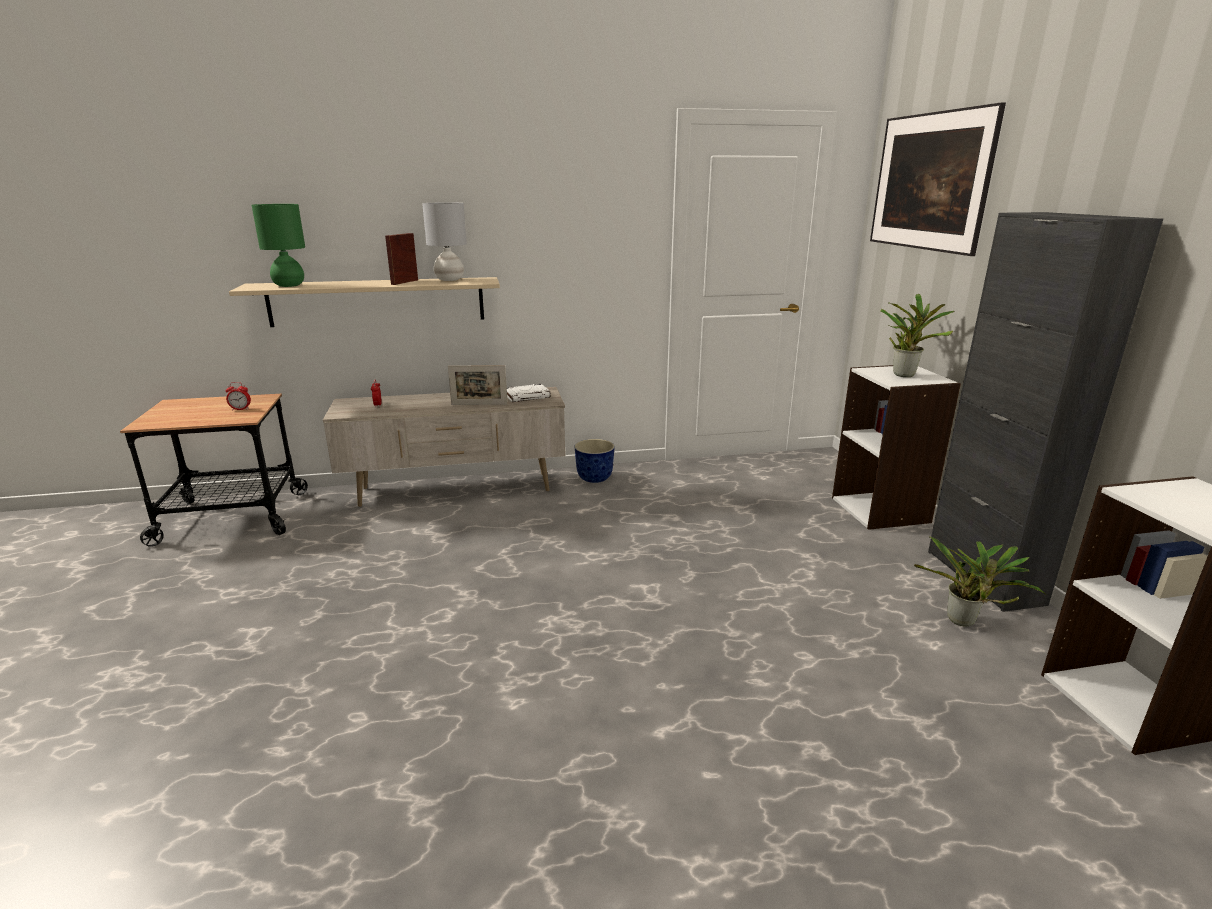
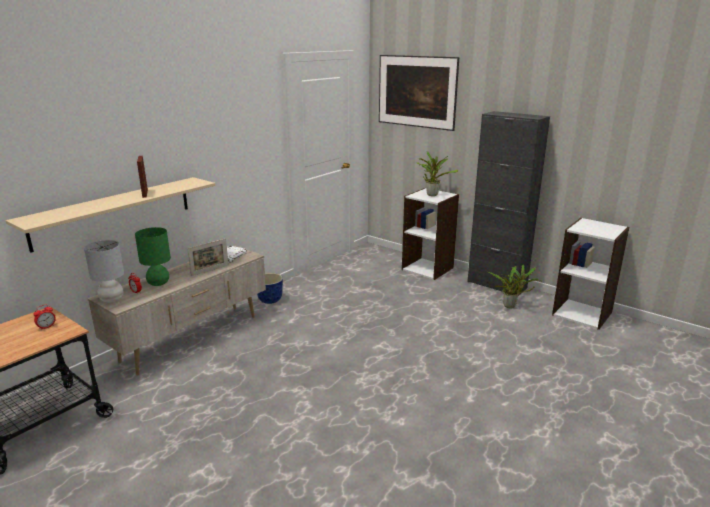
camera: 40 degrees left, 0 degrees up
(289, 285) = (60, 214): green table lamp -> green table lamp (158, 283)
(449, 280) = (170, 185): grey table lamp -> grey table lamp (111, 299)

